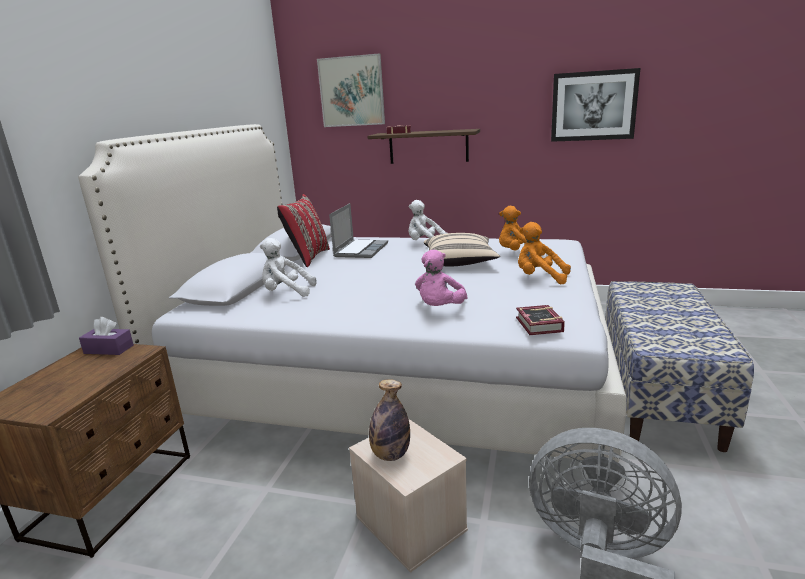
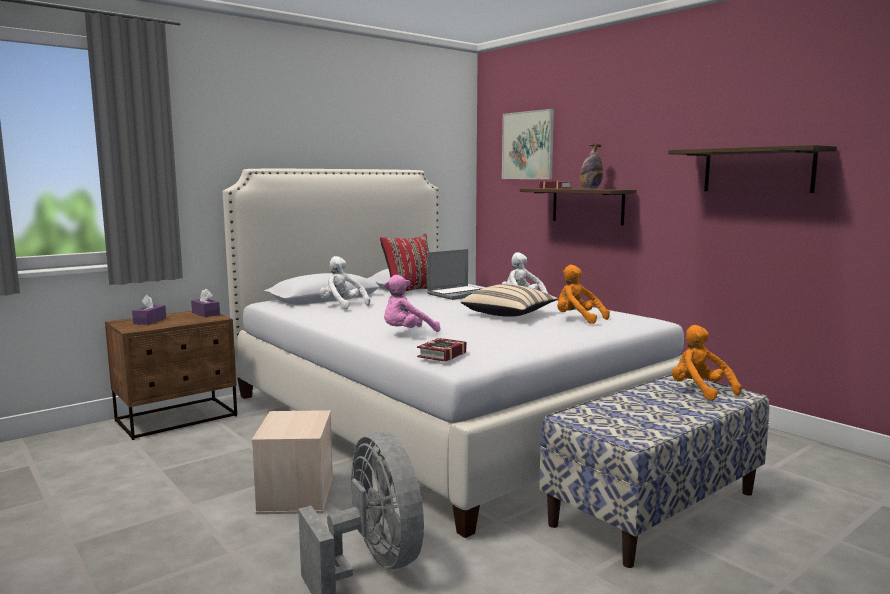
camera: 35 degrees right, 10 degrees down
(45, 387) = (150, 321): none -> purple tissue box
(390, 455) = (283, 421): bottle -> bottle (590, 189)
(539, 278) = (539, 335): orange plush toy -> orange plush toy (699, 391)
(593, 106) = (757, 170): picture -> shelf

